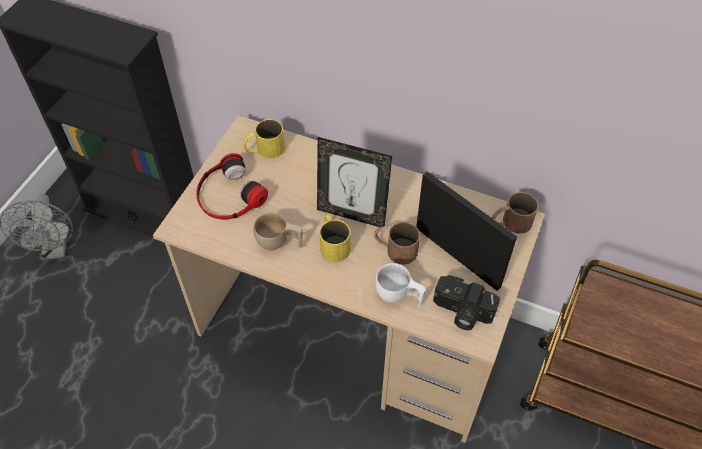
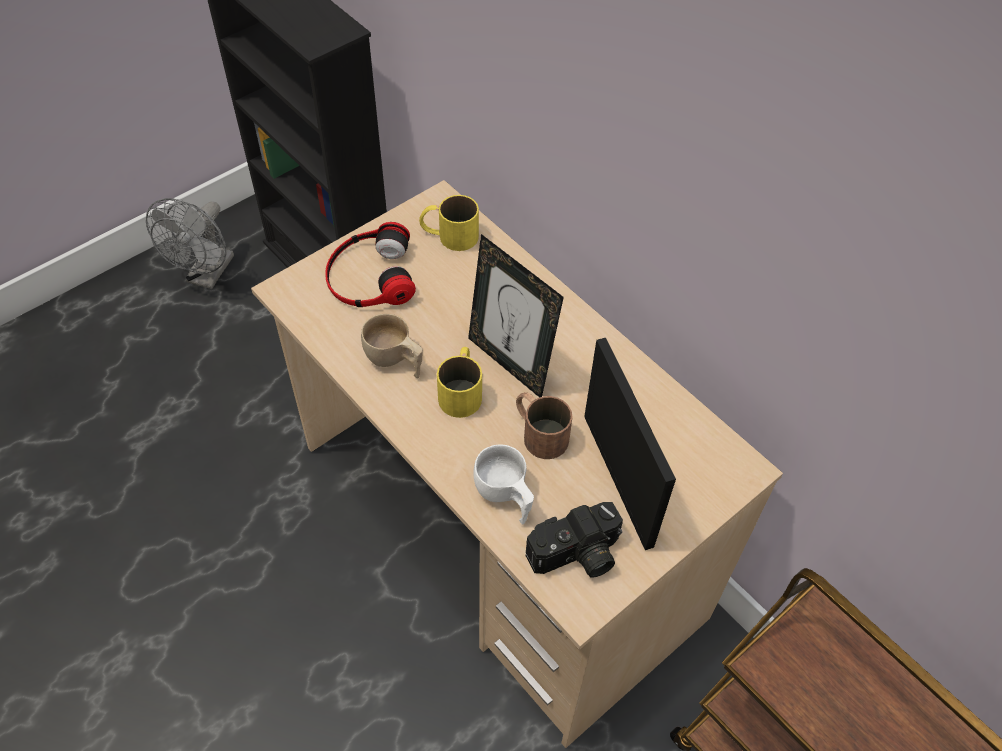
camera: 25 degrees right, 0 degrees up
(461, 312) = (576, 556): camera -> camera turned 75 degrees counterclockwise
(510, 223) = (722, 465): brown mug -> none

